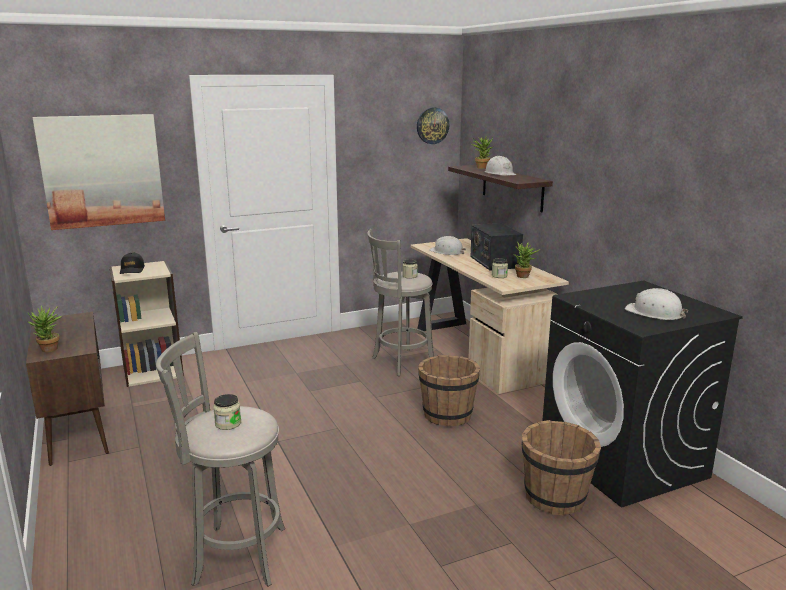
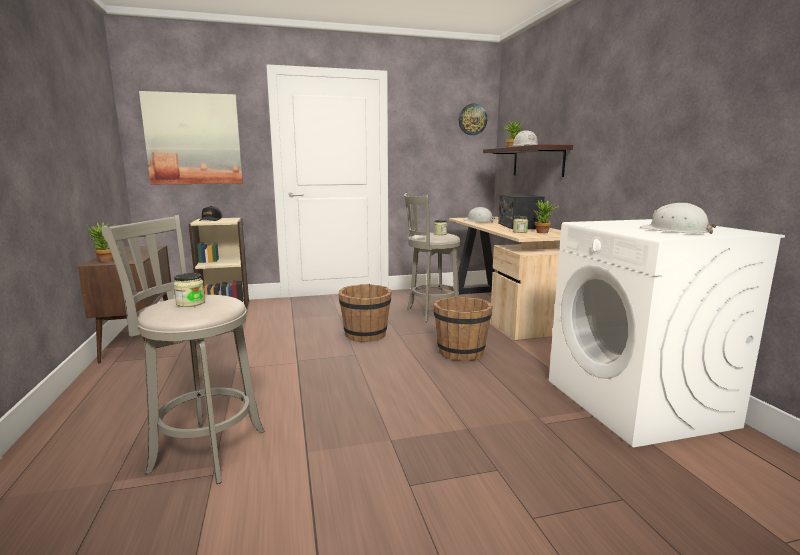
camera: 10 degrees right, 5 degrees down
(555, 498) = (556, 430): brown bucket -> brown bucket (365, 335)
(623, 460) = (638, 403): black washing machine -> white washing machine

